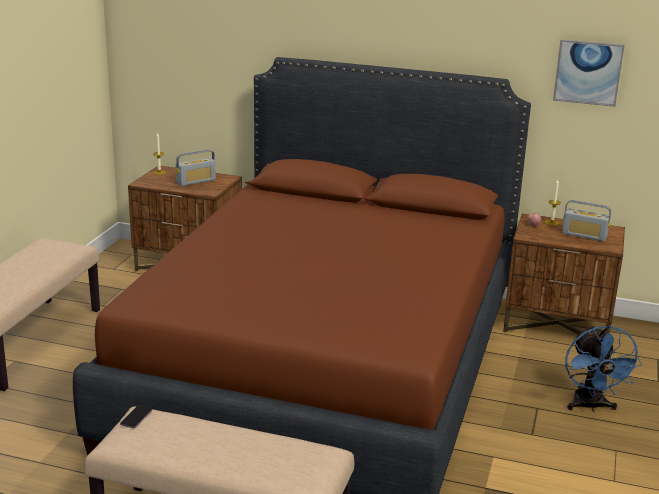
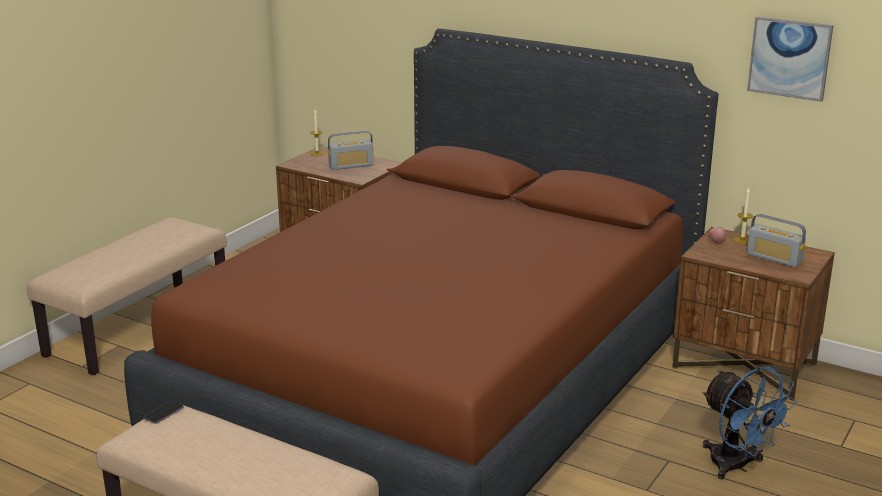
camera: 15 degrees right, 0 degrees up
(590, 406) = (737, 466): blue fan -> blue fan turned 45 degrees counterclockwise

